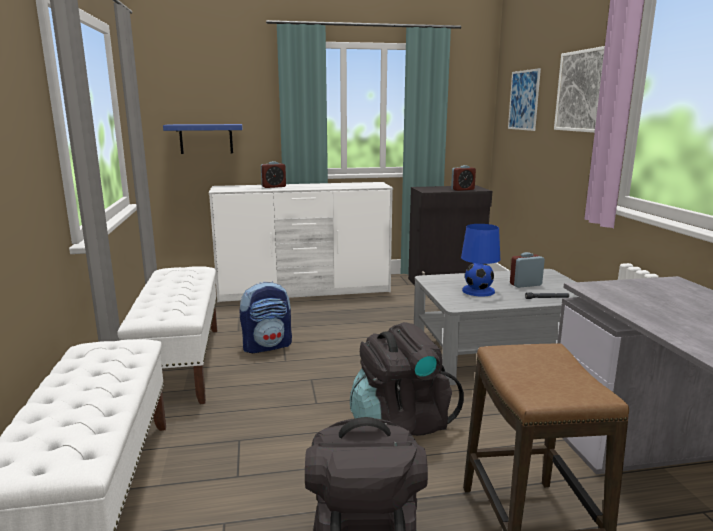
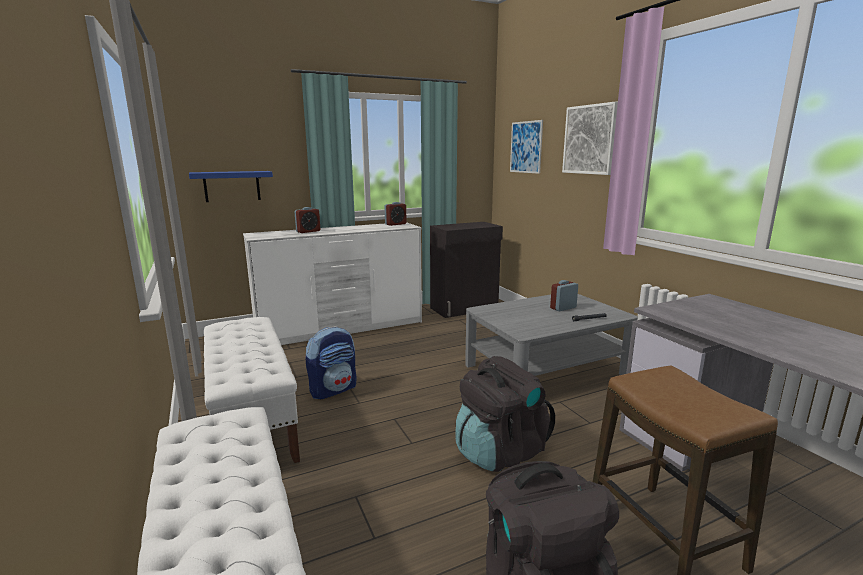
camera: 15 degrees left, 0 degrees up
(462, 189) = (477, 226): alarm clock -> alarm clock (395, 224)
(478, 291) = (530, 318): blue table lamp -> none

